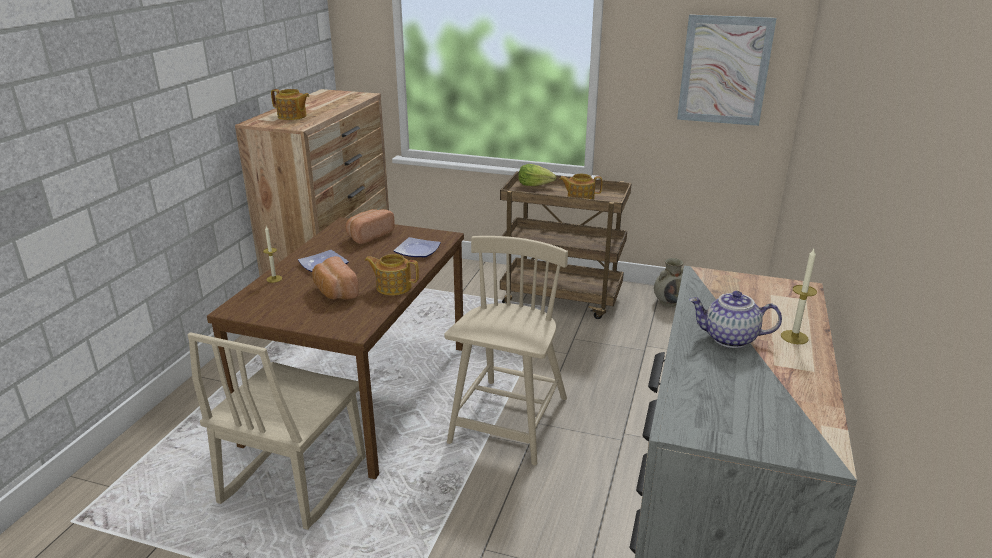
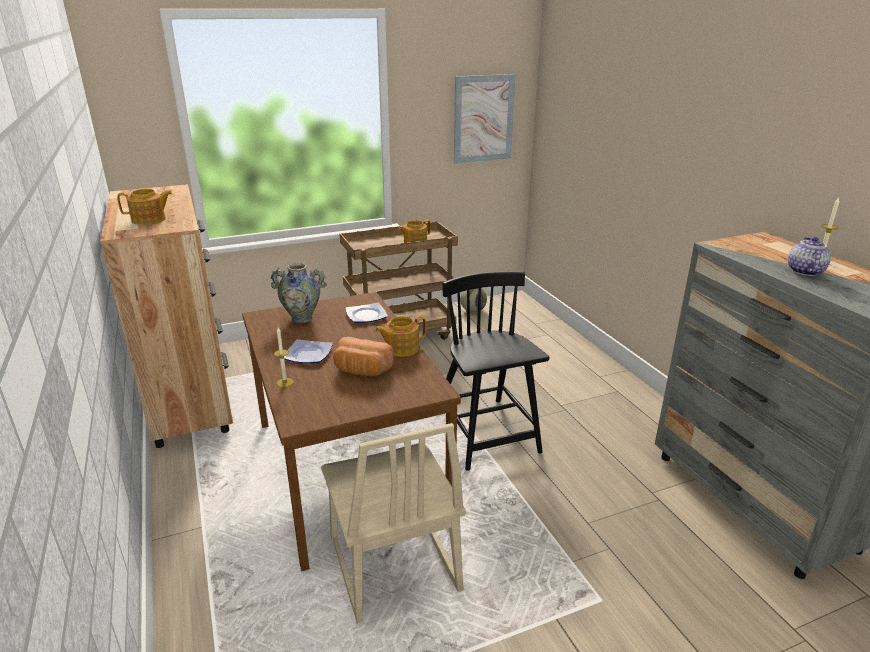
camera: 40 degrees left, 0 degrees up
(369, 236) = (302, 318): bread -> vase
(509, 422) = (486, 434): beige chair -> black chair
(535, 185) = (363, 241): lettuce -> none
(729, 339) = (804, 271): teapot -> teapot turned 135 degrees clockwise

